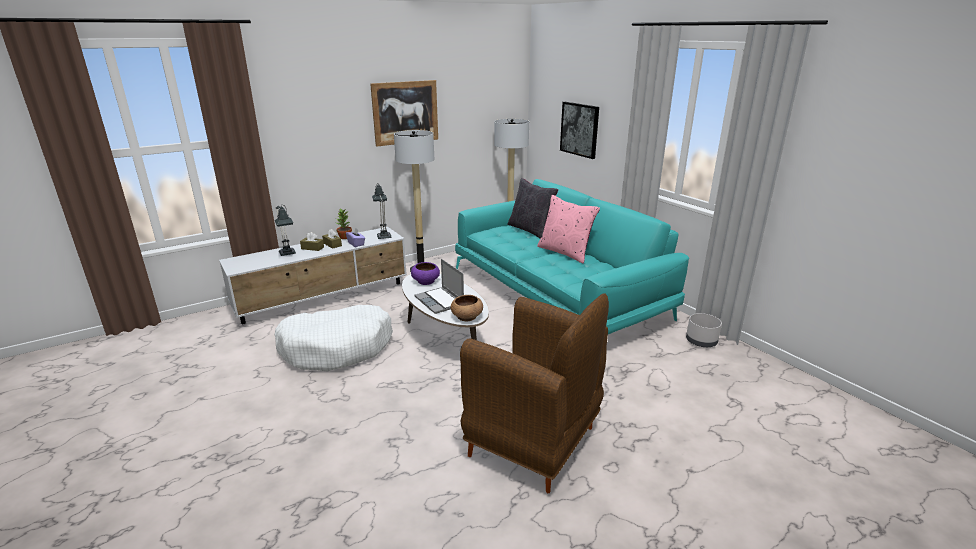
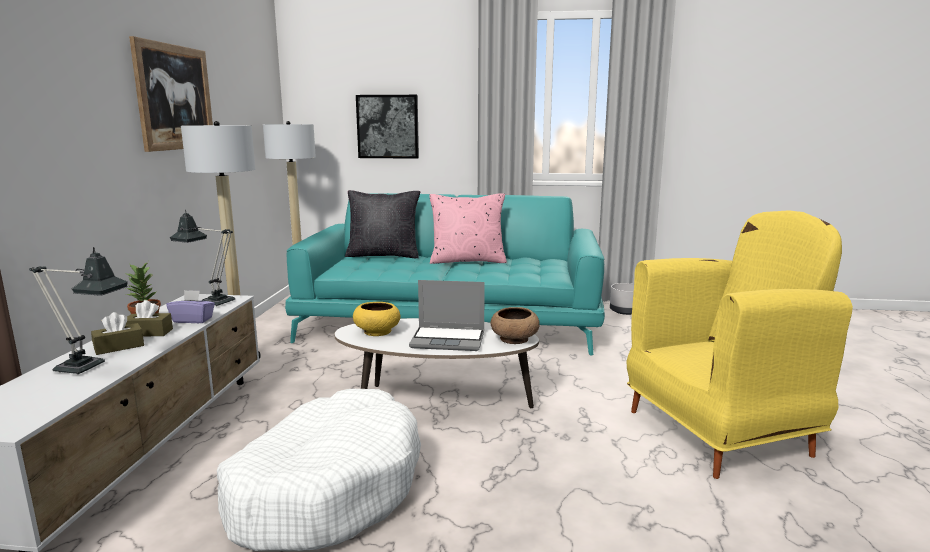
camera: 50 degrees left, 10 degrees down
(426, 281) = (377, 331): purple bowl -> yellow bowl
(534, 443) = (719, 432): brown armchair -> yellow armchair

